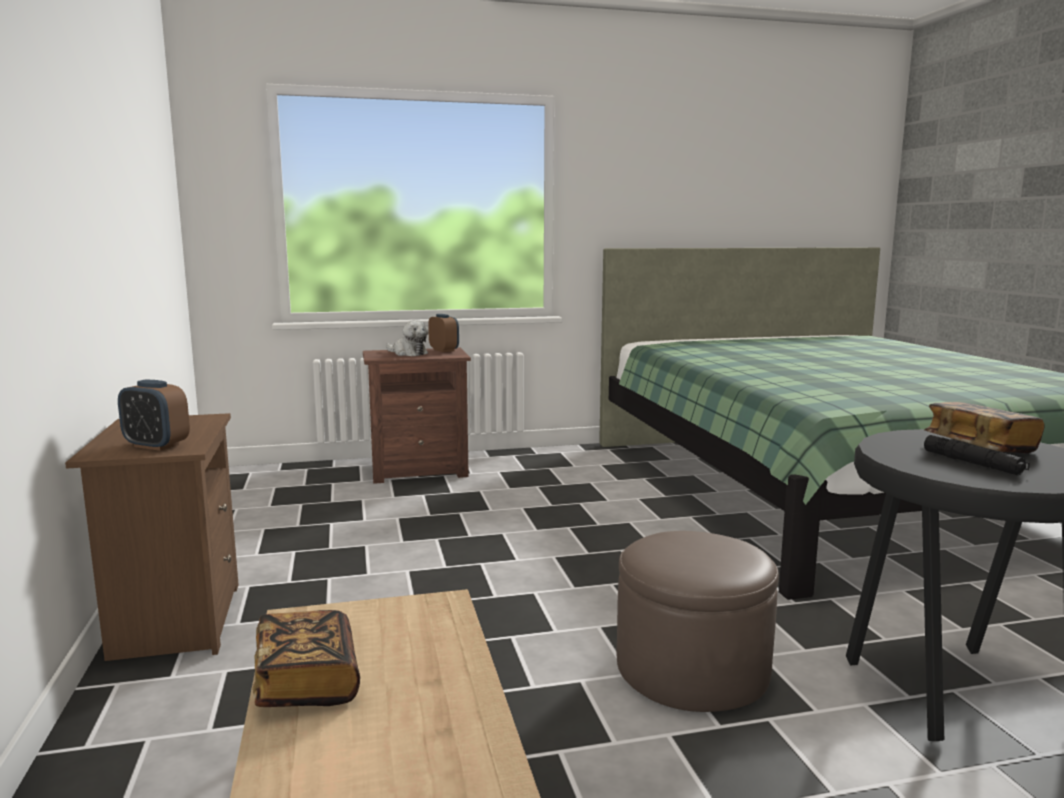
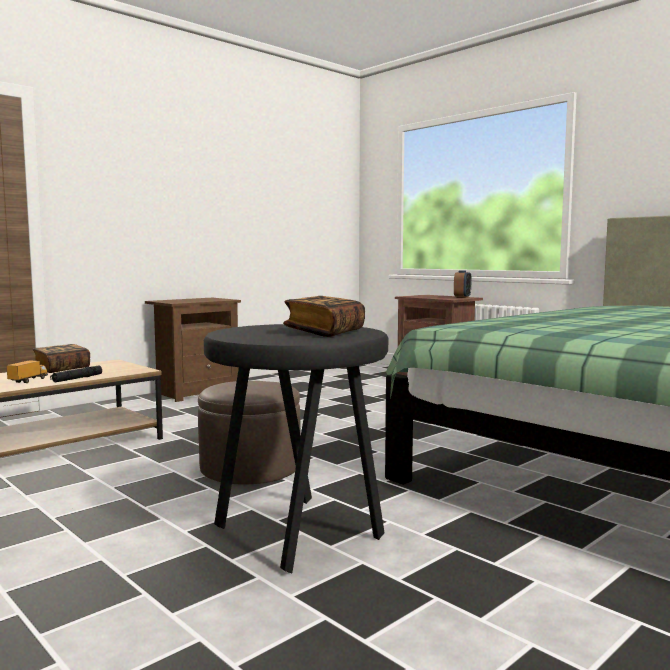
camera: 60 degrees right, 5 degrees down
(156, 446) = (176, 301): alarm clock -> none
(408, 353) = (434, 296): plush toy -> none
(425, 738) = (28, 381): none -> toy truck
(972, 463) = (271, 332): black flashlight -> black flashlight (77, 378)

